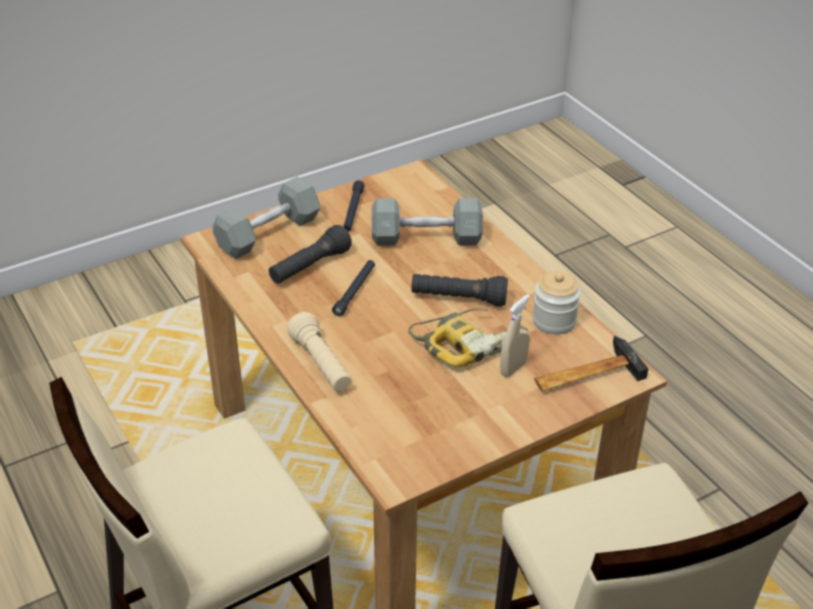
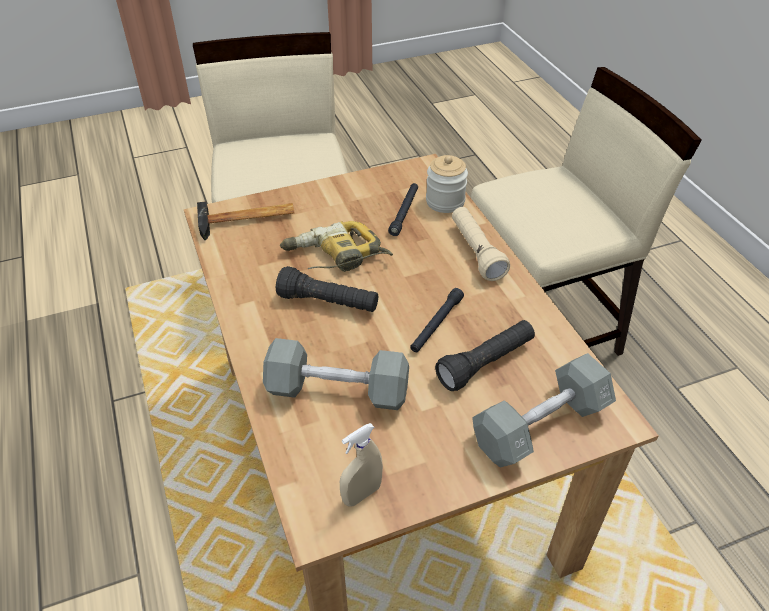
camera: 170 degrees left, 5 degrees up
(353, 210) = (424, 454): black flashlight -> black flashlight (404, 212)
(513, 368) = (306, 230): beige spray bottle -> beige spray bottle (362, 494)
(554, 321) = (245, 269): jar -> jar (445, 202)

